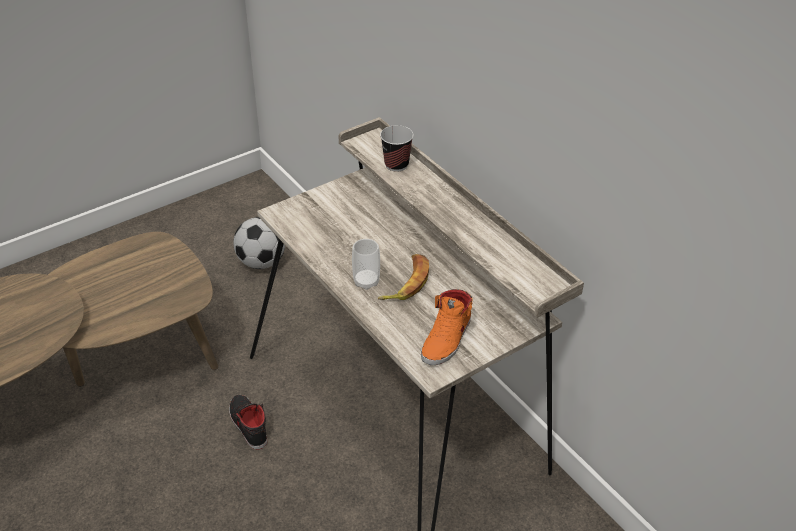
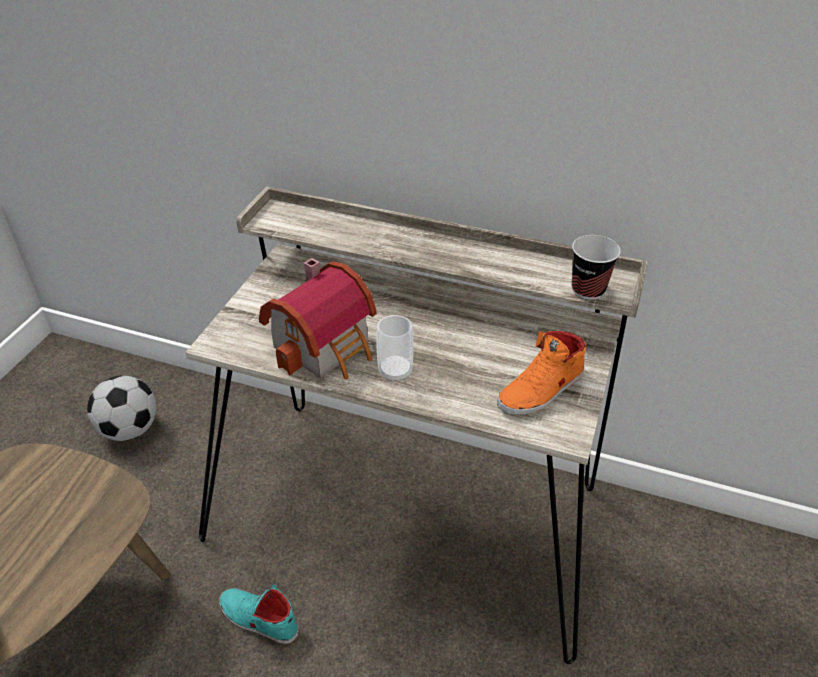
camera: 35 degrees left, 0 degrees up
(247, 424) = (258, 619): black shoe -> turquoise shoe
(341, 246) = (327, 346): none -> toy house
(396, 164) = (331, 228): cup -> cup (588, 290)
(406, 282) = (438, 351): banana -> none
(447, 339) = (541, 390): orange shoe -> orange shoe turned 60 degrees clockwise

